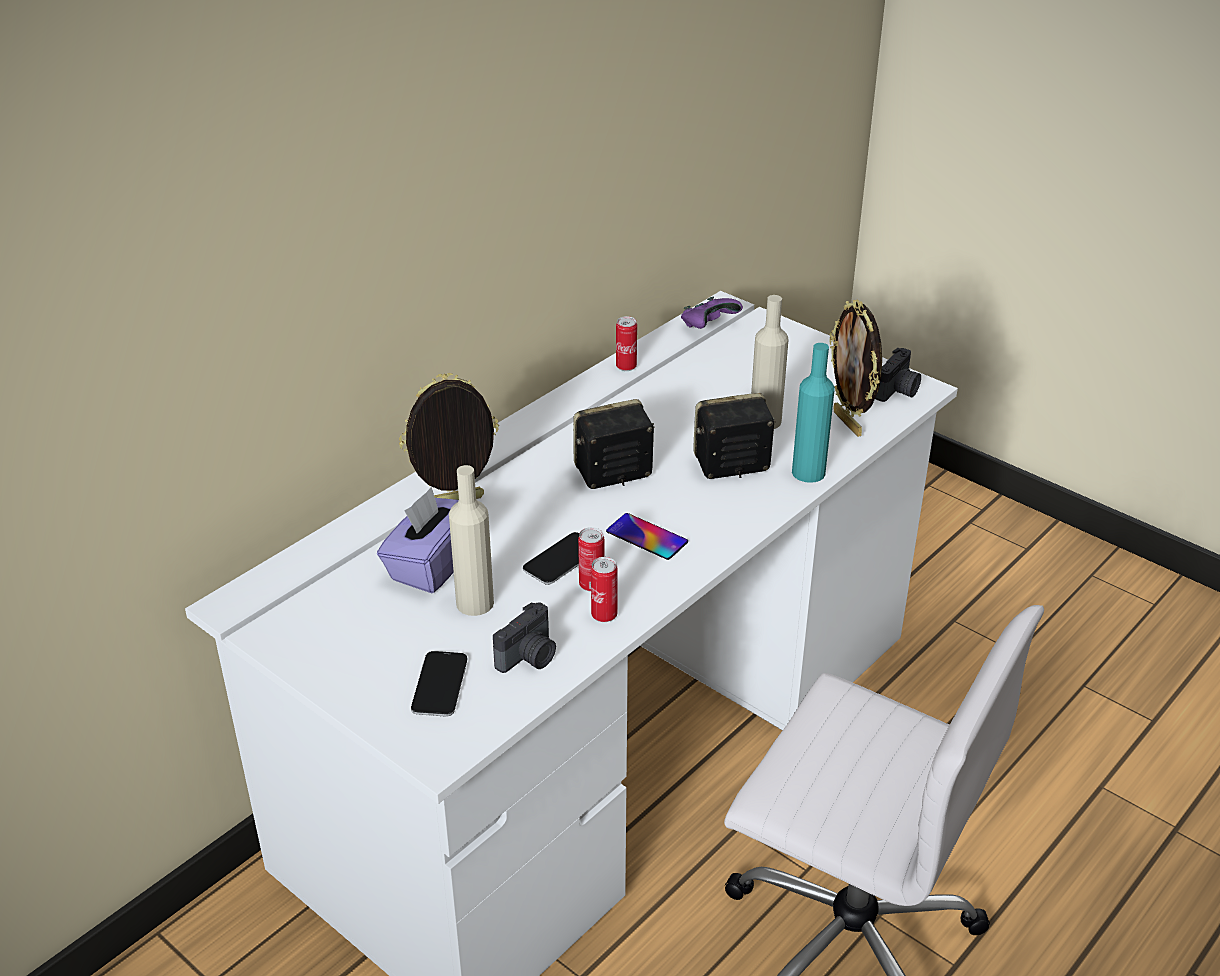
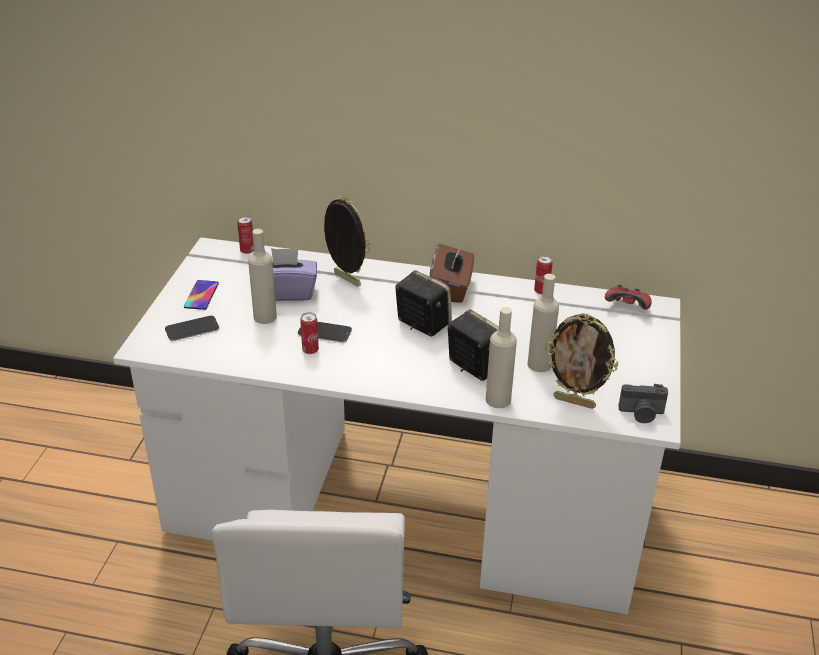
camera: 60 degrees right, 0 degrees up
(529, 657) = (233, 350): camera -> none
(558, 427) = (451, 288): none -> brown tissue box
(604, 615) = (286, 363): can -> can (247, 251)
(646, 537) = (371, 355): phone -> phone (201, 295)
(708, 326) = (627, 307): purple game controller -> red game controller
(808, 472) = (498, 400): turquoise bottle -> beige bottle
(849, 423) = (574, 402): picture frame -> picture frame turned 105 degrees counterclockwise

